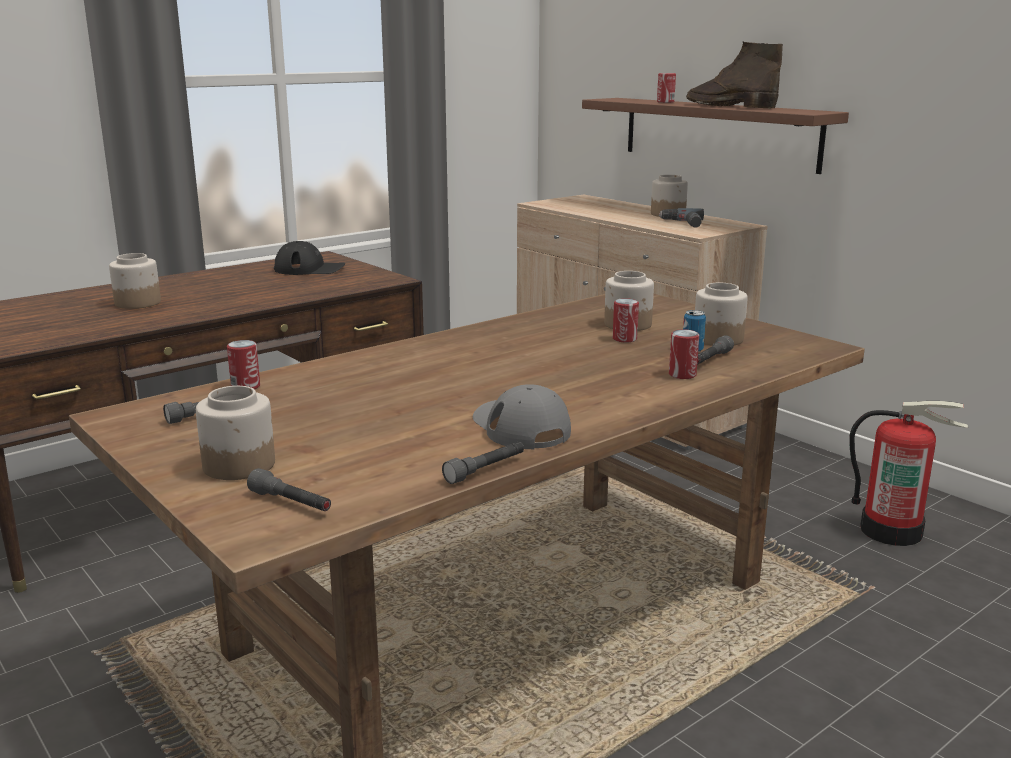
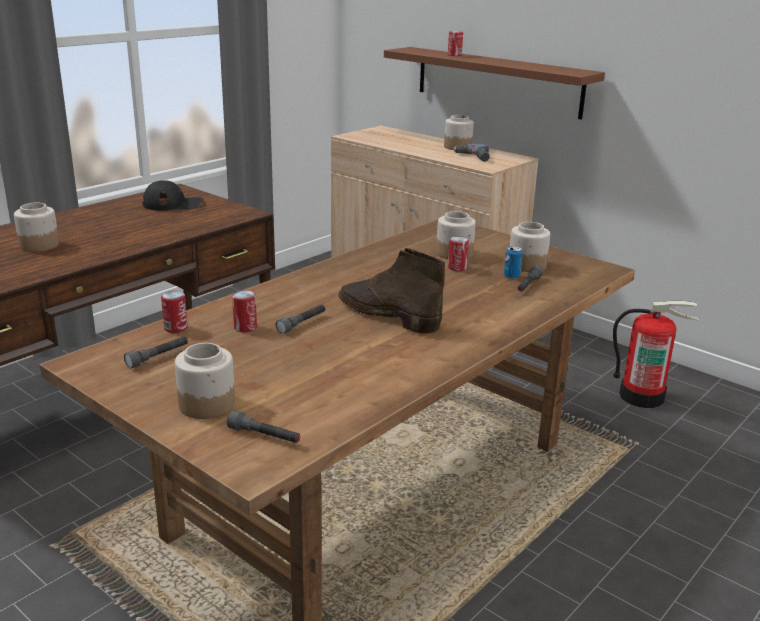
camera: 10 degrees left, 5 degrees up
(485, 470) = (399, 397): grey flashlight -> grey flashlight (302, 324)
(520, 427) = (409, 356): grey cap -> none
(682, 374) = (512, 300): can -> can (245, 327)
(729, 106) = (509, 63): brown boot -> brown boot (387, 315)

